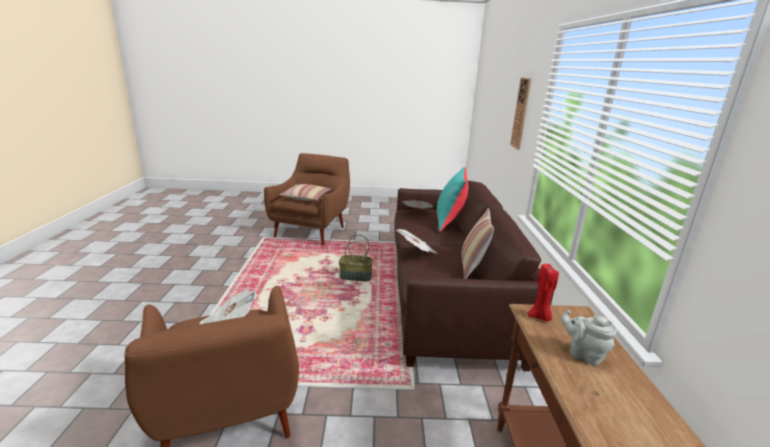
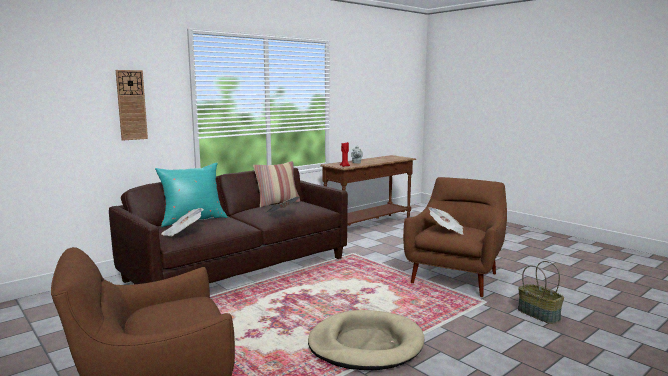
camera: 130 degrees left, 10 degrees down
(249, 285) = (365, 345): none -> beige dog bed
(306, 197) = (183, 310): pillow -> none
(355, 277) = (262, 307): basket -> basket (539, 314)

